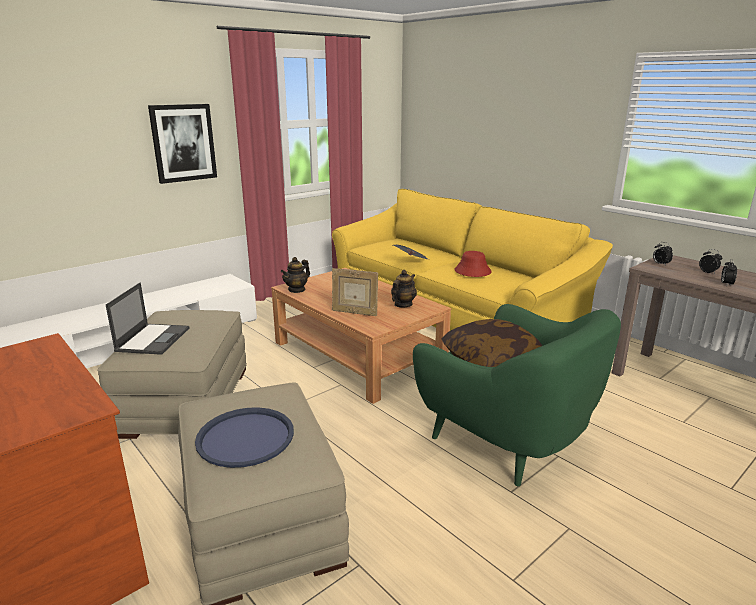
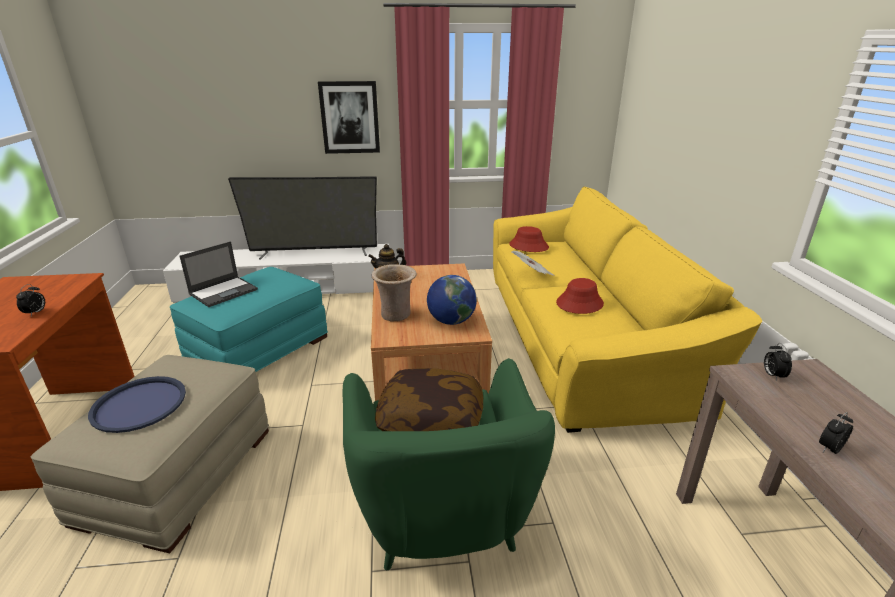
camera: 35 degrees right, 5 degrees up
(162, 296) = (314, 252): none -> television
(186, 400) = (259, 348): beige ottoman -> turquoise ottoman
(354, 312) = (396, 315): picture frame -> beige vase
(379, 245) = (528, 246): none -> red hat
(403, 304) = (451, 321): teapot -> globe
(708, 272) = (835, 417): alarm clock -> alarm clock (36, 313)

